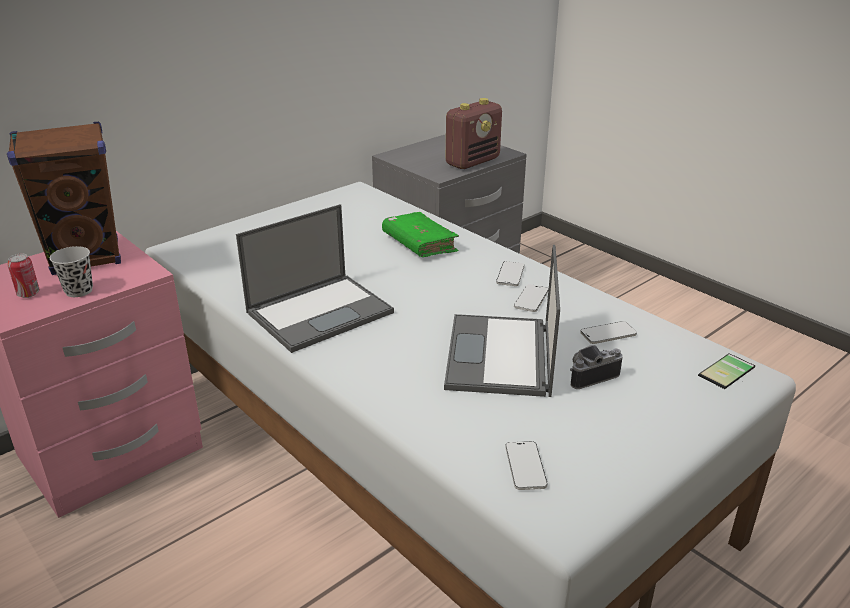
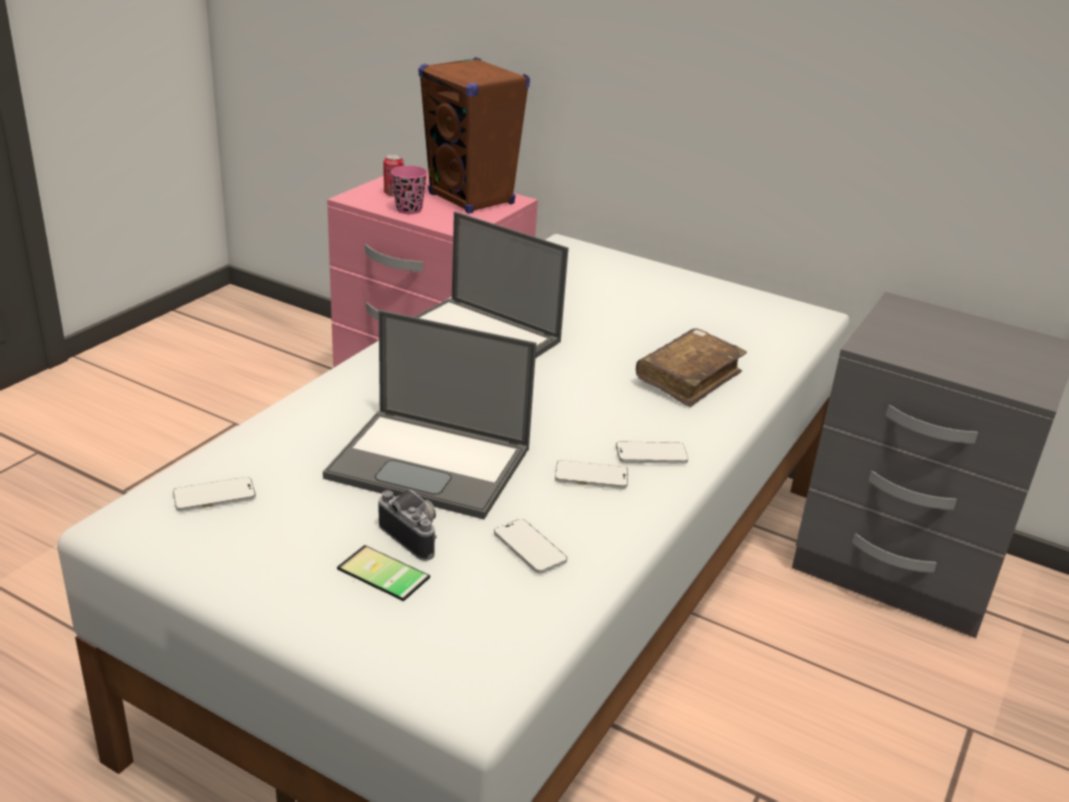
camera: 70 degrees right, 0 degrees up
(79, 291) = (409, 209): black cup -> pink cup
(419, 244) = (689, 378): green book -> brown book
(473, 162) = (955, 366): radio -> none
(500, 356) = (432, 463): laptop -> laptop turned 150 degrees counterclockwise
(729, 373) = (472, 672): phone -> phone (380, 576)

